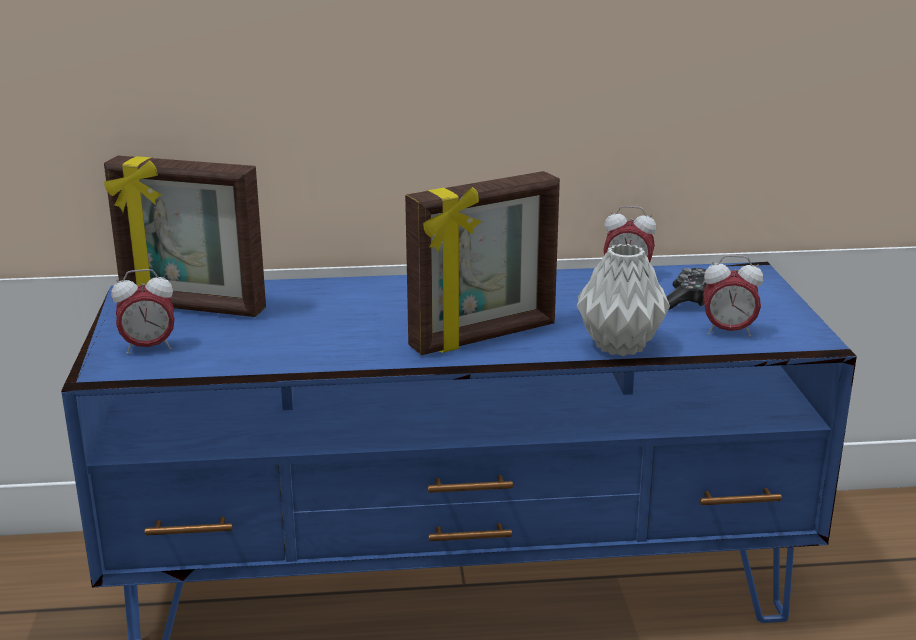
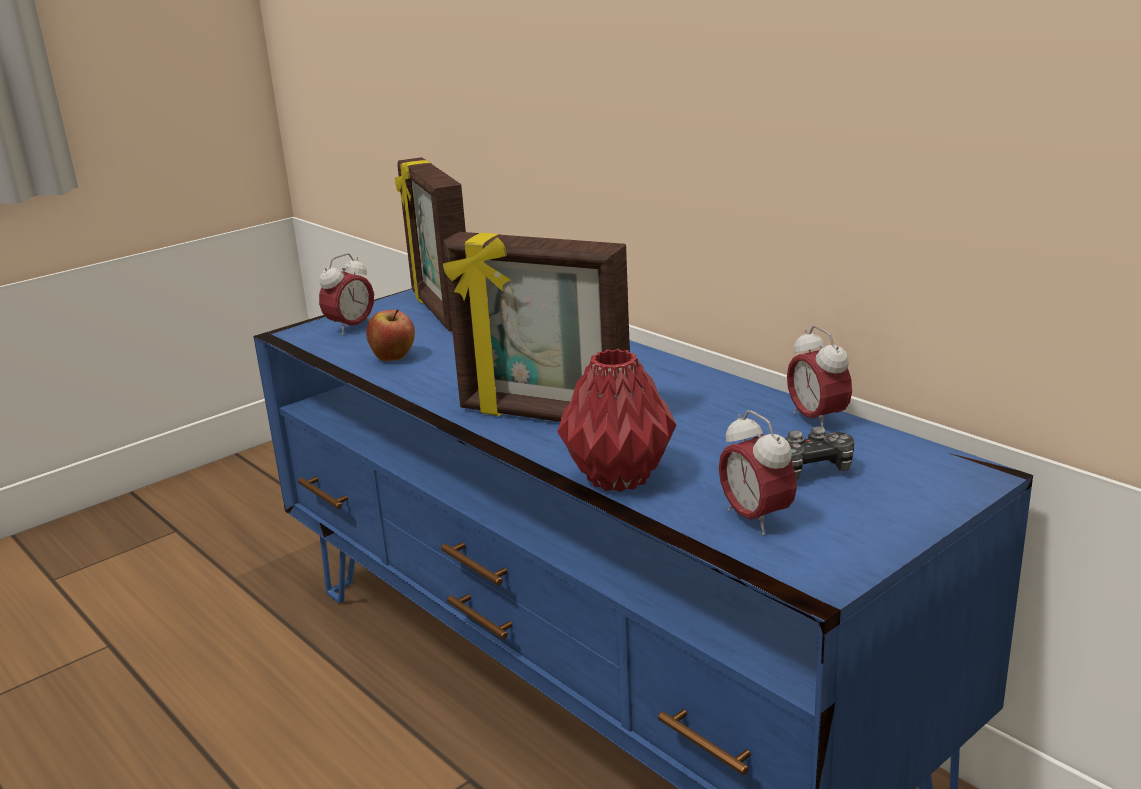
camera: 55 degrees right, 0 degrees up
(148, 348) = (351, 328): alarm clock -> alarm clock turned 90 degrees counterclockwise
(262, 351) = (393, 358): none -> apple
(621, 347) = (618, 479): grey vase -> red vase

